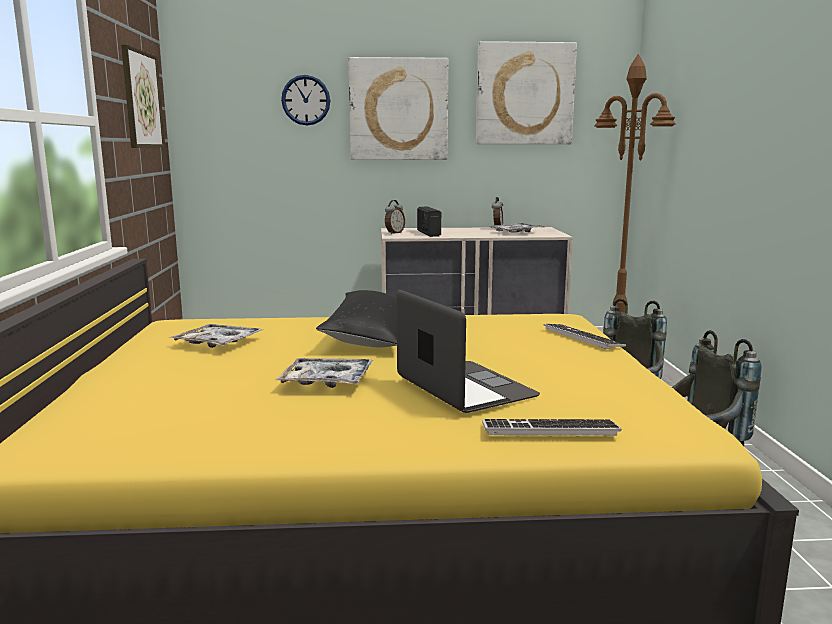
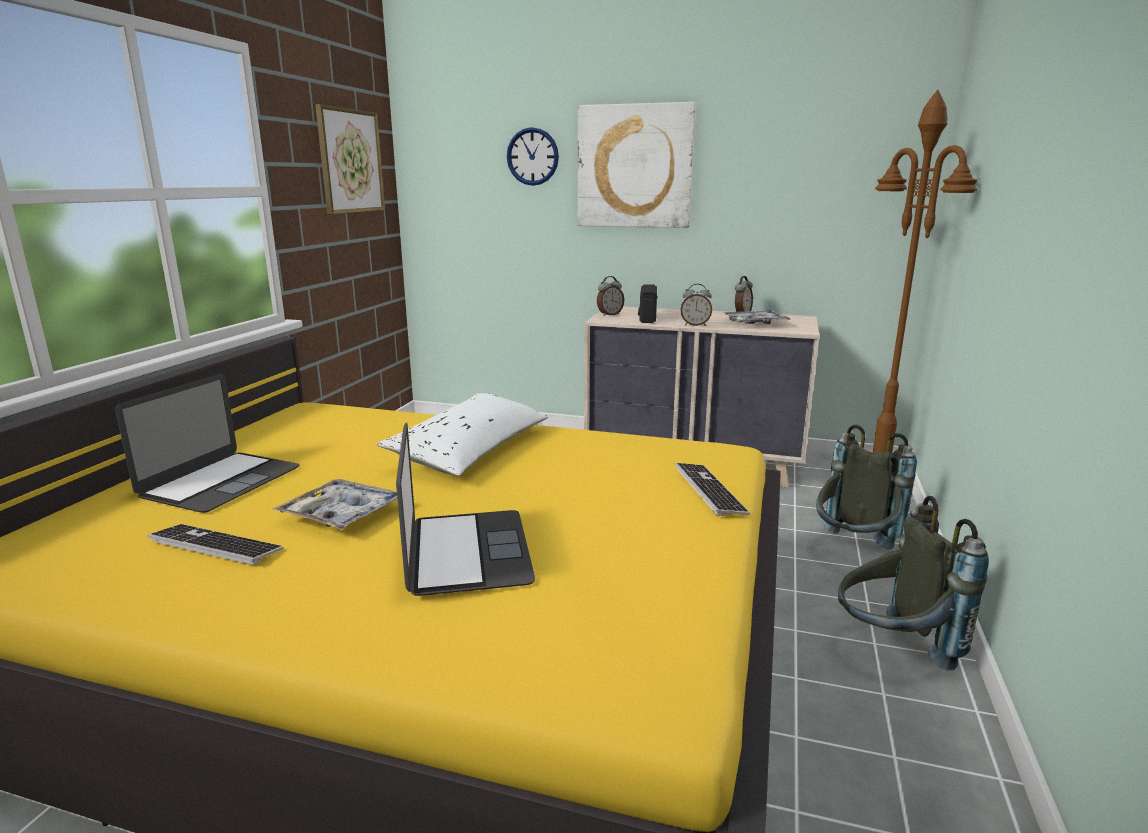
camera: 20 degrees right, 5 degrees up
(178, 375) = (221, 481): none -> laptop
(218, 343) = (311, 441): tray -> none
(370, 334) = (470, 449): black pillow -> white pillow
(474, 236) = (695, 325): none -> alarm clock
(524, 94) = (793, 145): picture -> none
(549, 429) = (481, 645): keyboard -> keyboard (215, 546)

